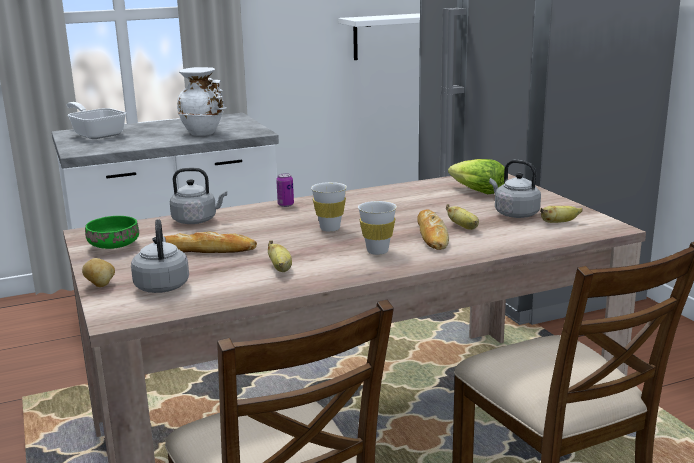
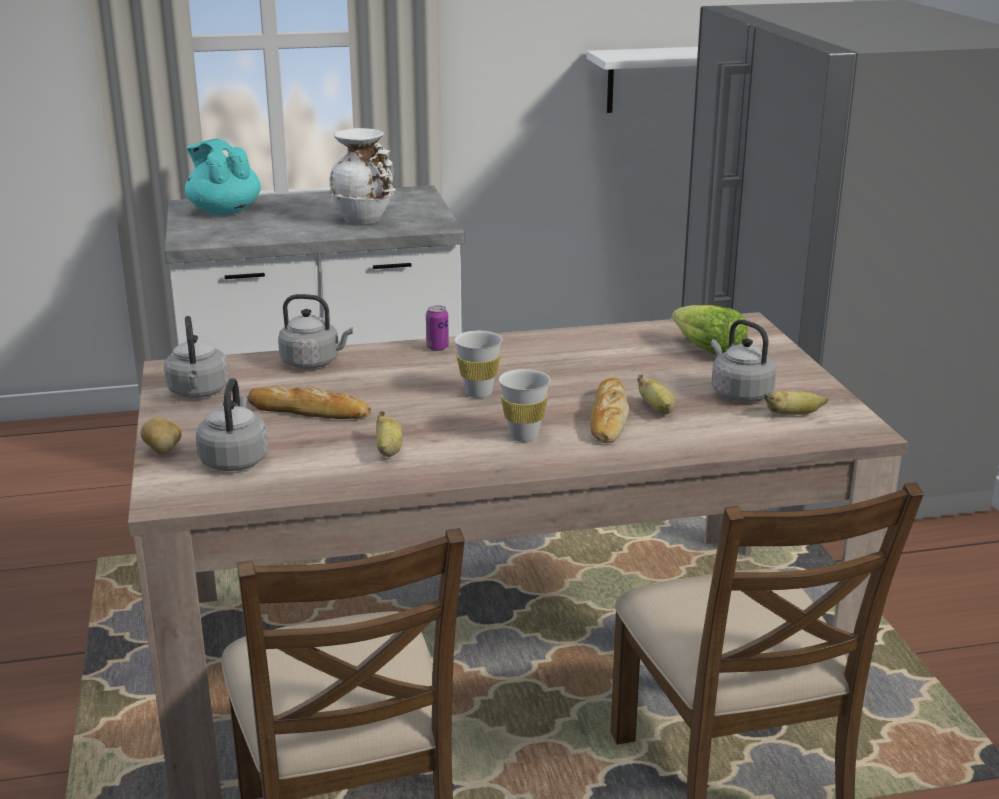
camera: 10 degrees right, 5 degrees up
(96, 134) = (224, 211): frying pan -> turquoise teapot
(115, 246) = (198, 392): green bowl -> grey kettle

